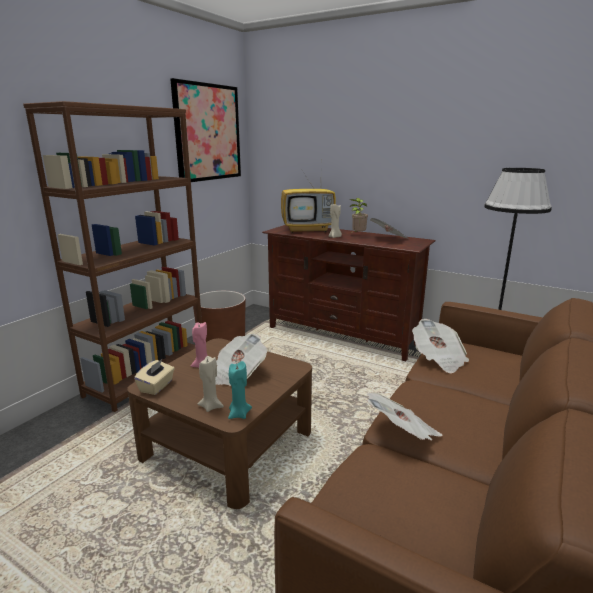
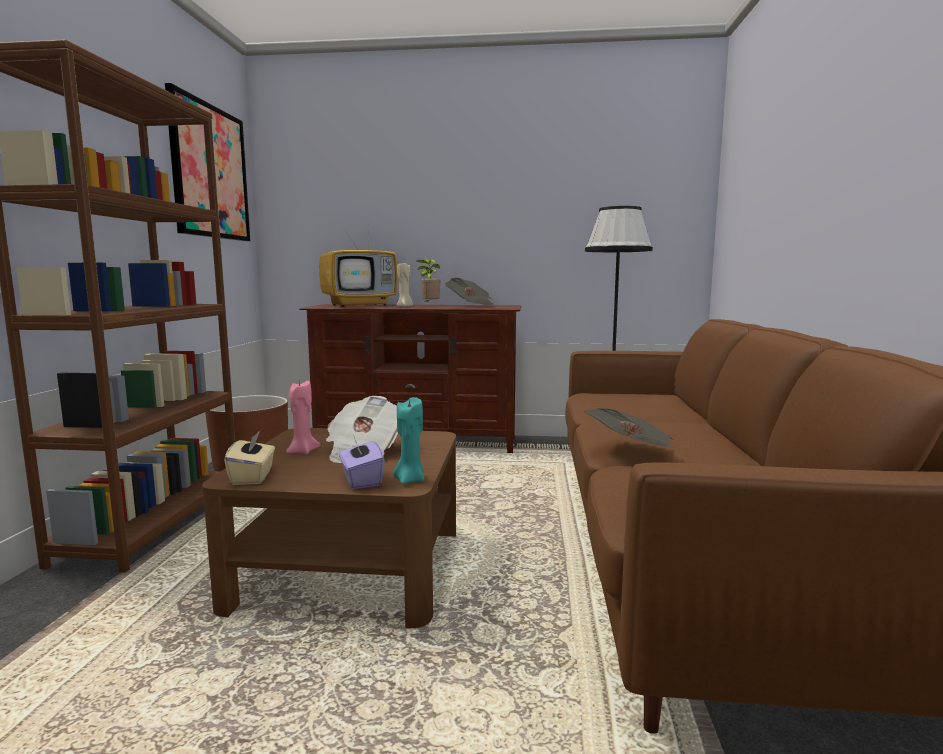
camera: 25 degrees left, 10 degrees down
(211, 406) = (361, 480): beige candle -> purple tissue box
(438, 359) = (596, 404): newspaper -> none

